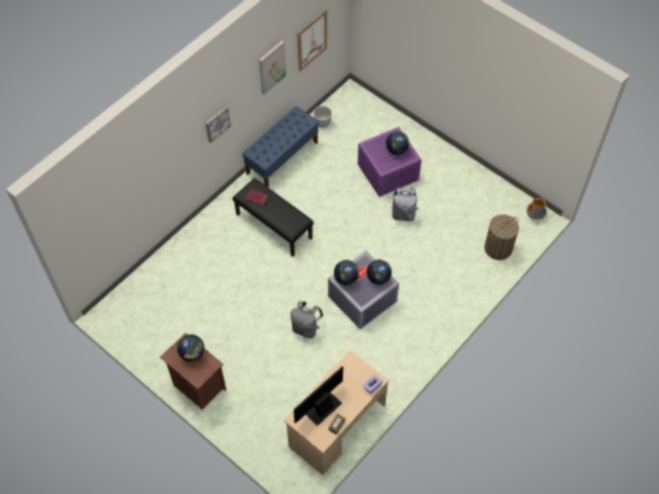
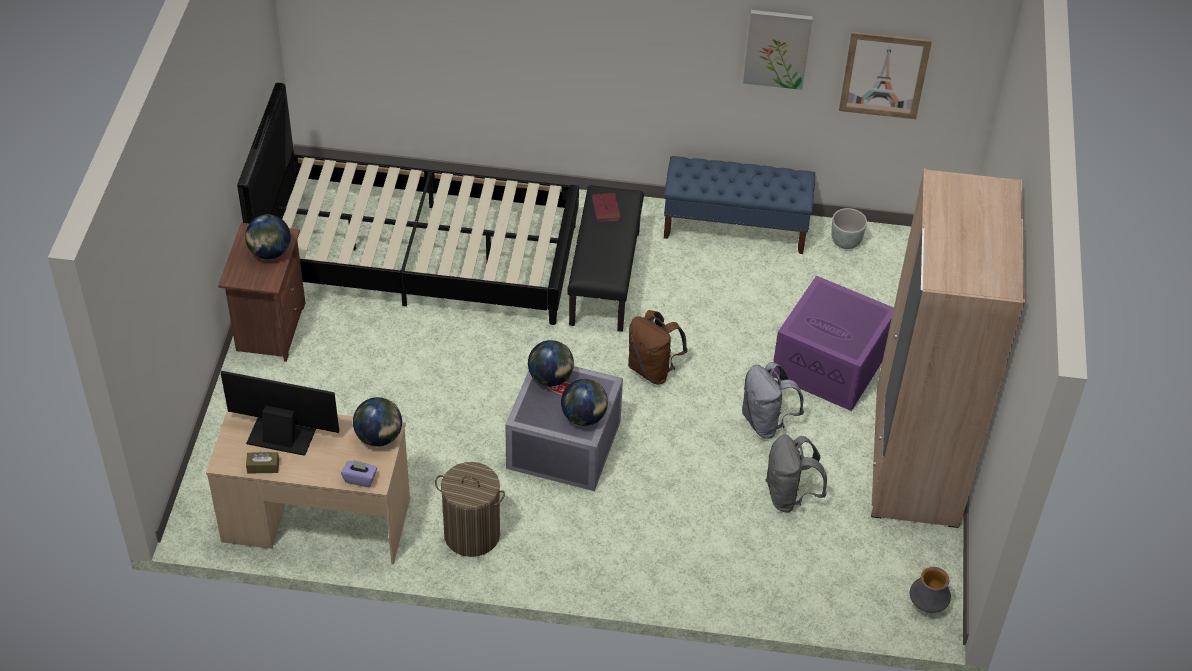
camera: 55 degrees right, 10 degrees down
(200, 295) = (418, 256): none -> black bed
(217, 123) = (632, 53): picture -> none
(306, 328) = (457, 402): grey backpack -> grey backpack (789, 496)
(343, 239) = (652, 369): none -> brown backpack
(397, 150) = (848, 327): globe -> globe (379, 437)
(460, 174) = (915, 461): none -> beige wardrobe
(498, 248) = (812, 582): laundry basket -> laundry basket (471, 534)

